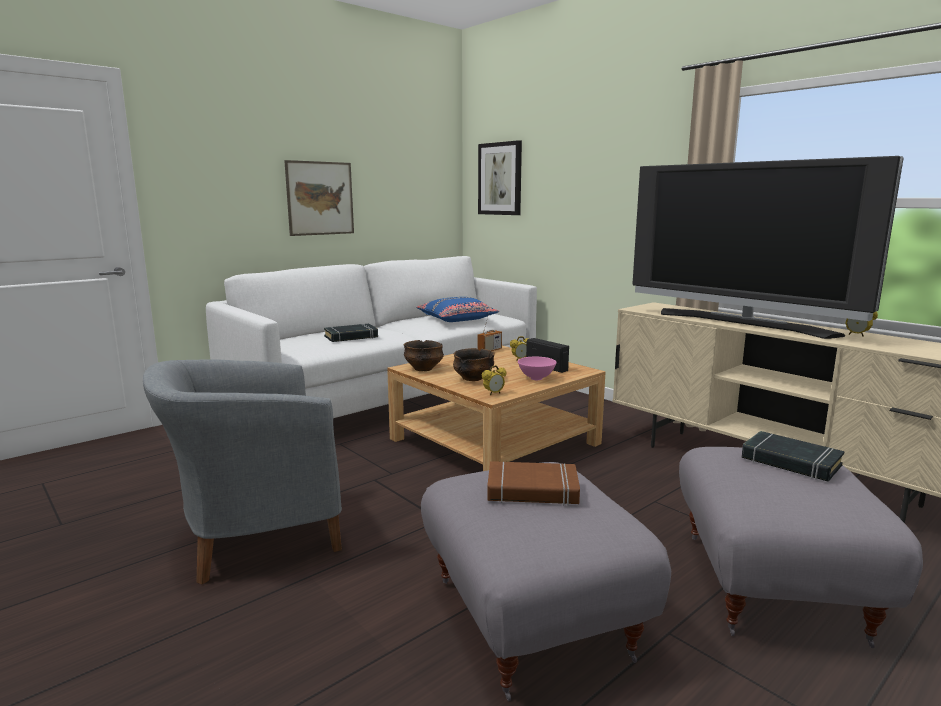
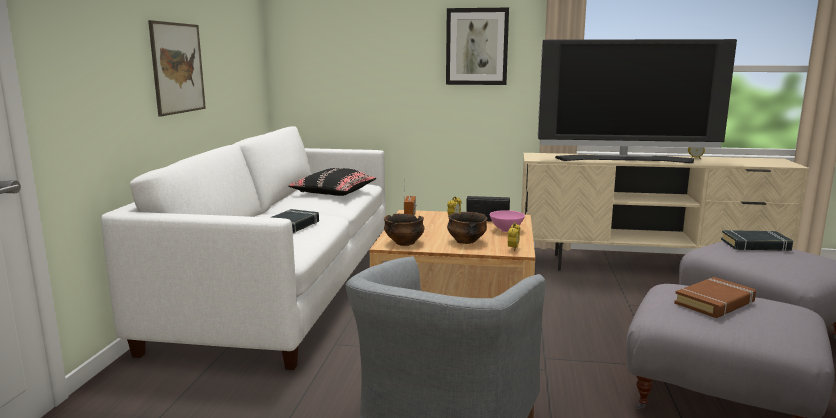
camera: 40 degrees left, 0 degrees up
(457, 319) = (334, 192): blue pillow -> black pillow
(500, 179) = (323, 45): picture -> picture (477, 46)

